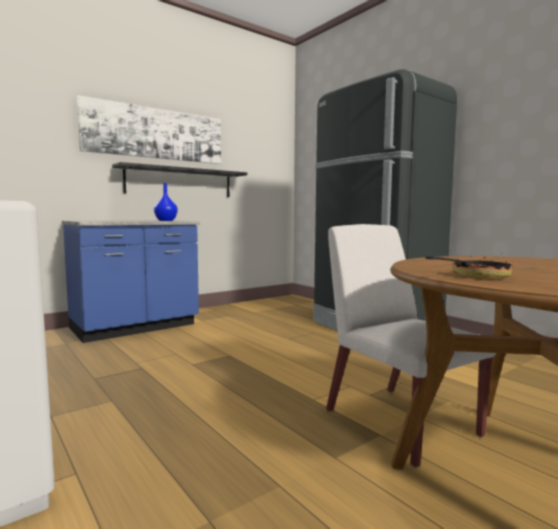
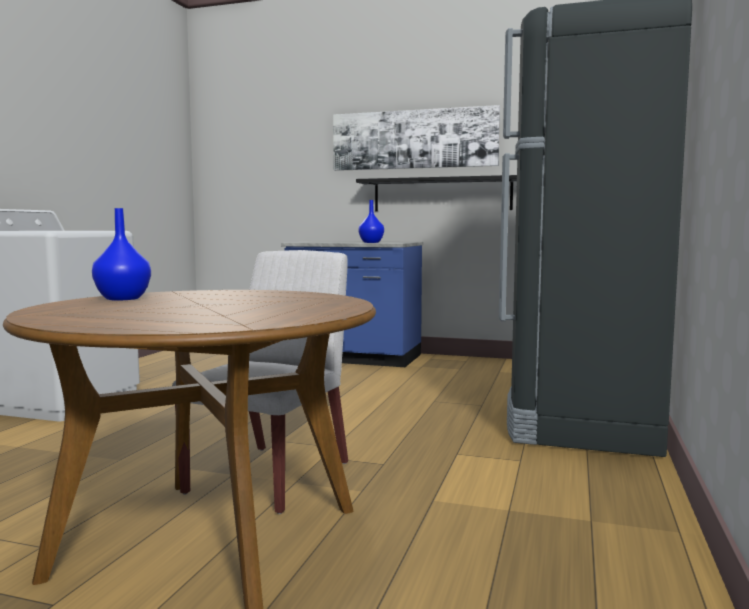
camera: 55 degrees right, 0 degrees up
(474, 276) = (123, 298): frying pan -> blue vase

